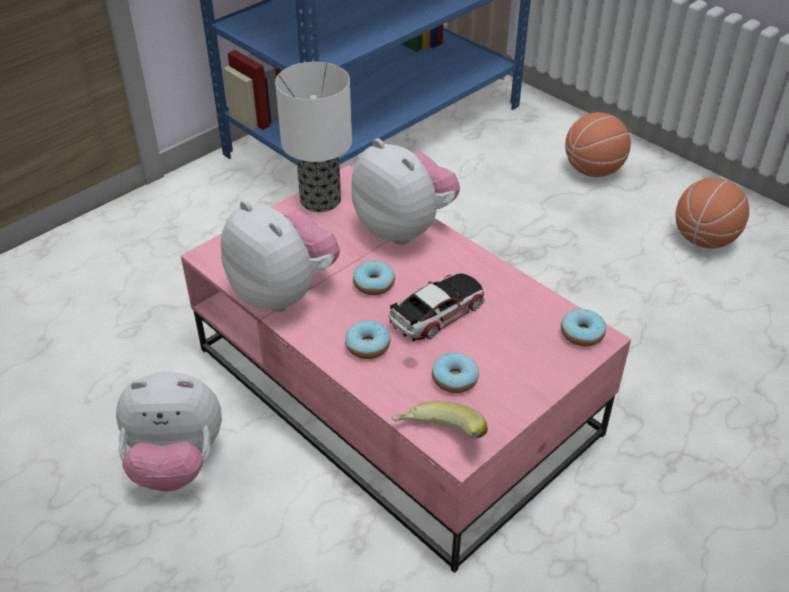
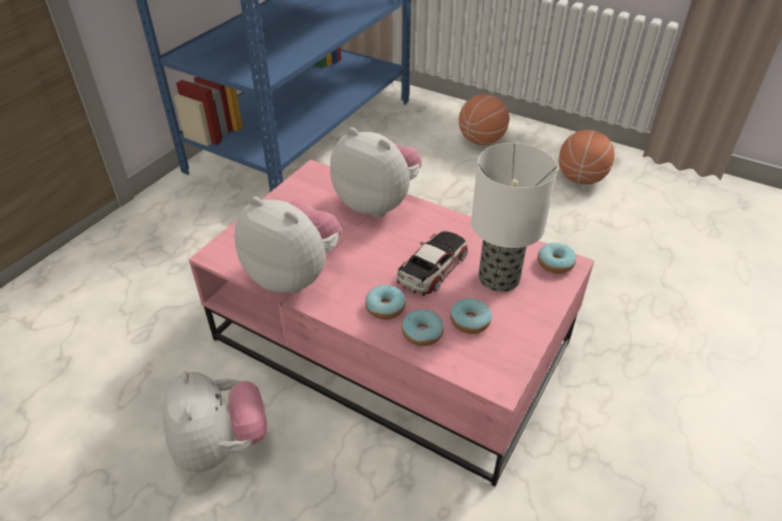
camera: 15 degrees left, 0 degrees up
(176, 462) = (221, 445): plush toy -> plush toy turned 90 degrees counterclockwise
(321, 201) = (298, 192): table lamp -> table lamp (500, 279)
(374, 284) = (370, 253): donut -> donut (422, 333)
(438, 439) = (477, 377): banana -> none

